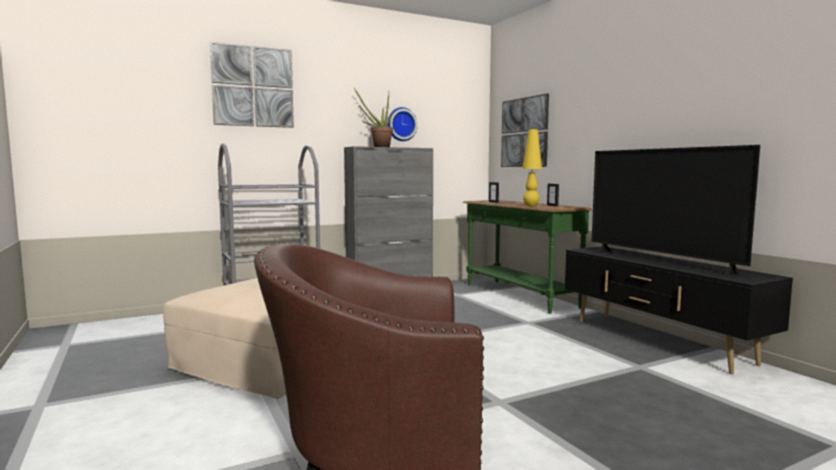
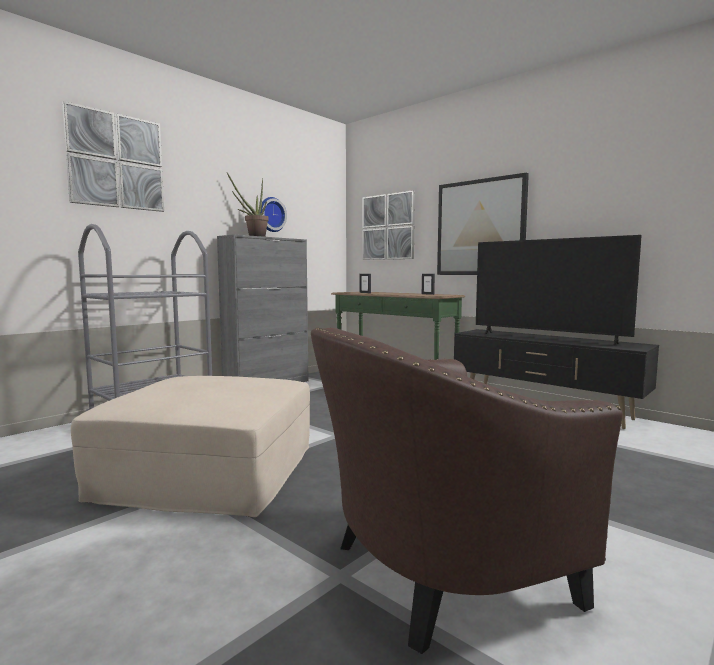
camera: 20 degrees left, 0 degrees up
(530, 206) = (410, 294): yellow table lamp -> none
(609, 134) = (480, 228): none -> picture

